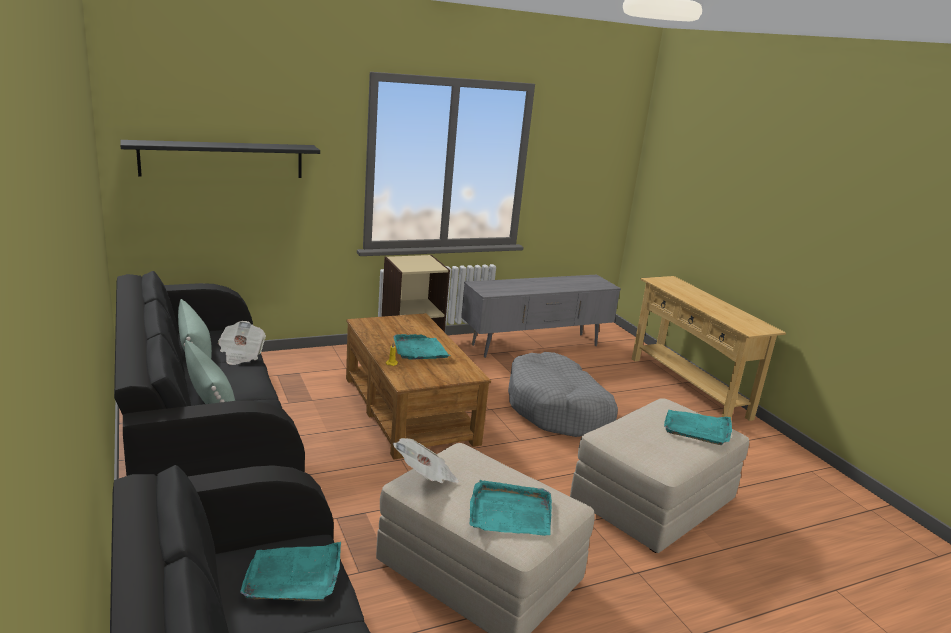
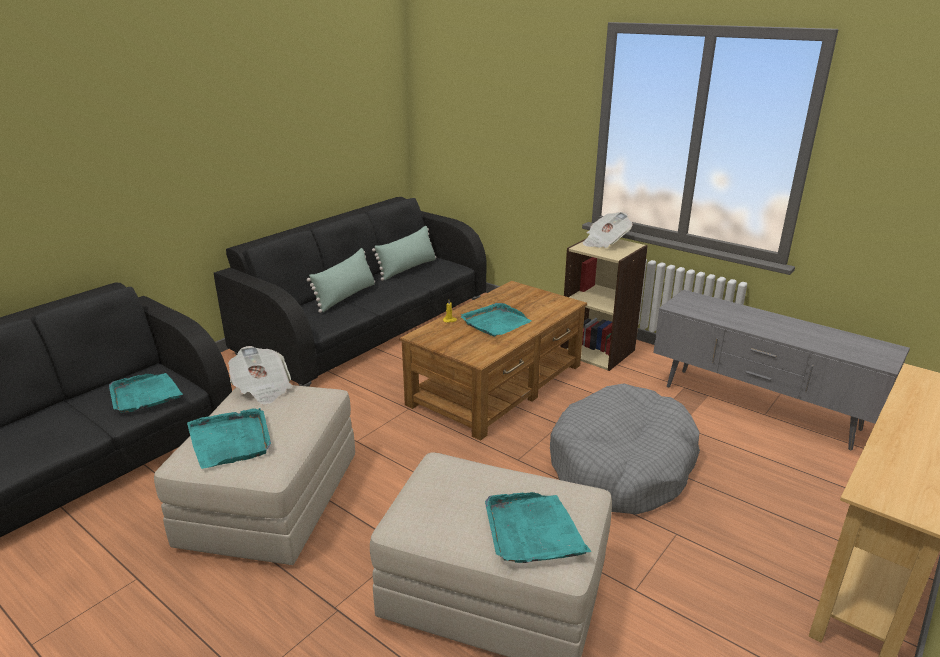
camera: 65 degrees right, 5 degrees up
(222, 159) = (480, 111): black shelf -> none
(241, 355) = (422, 280): newspaper -> newspaper (605, 242)

